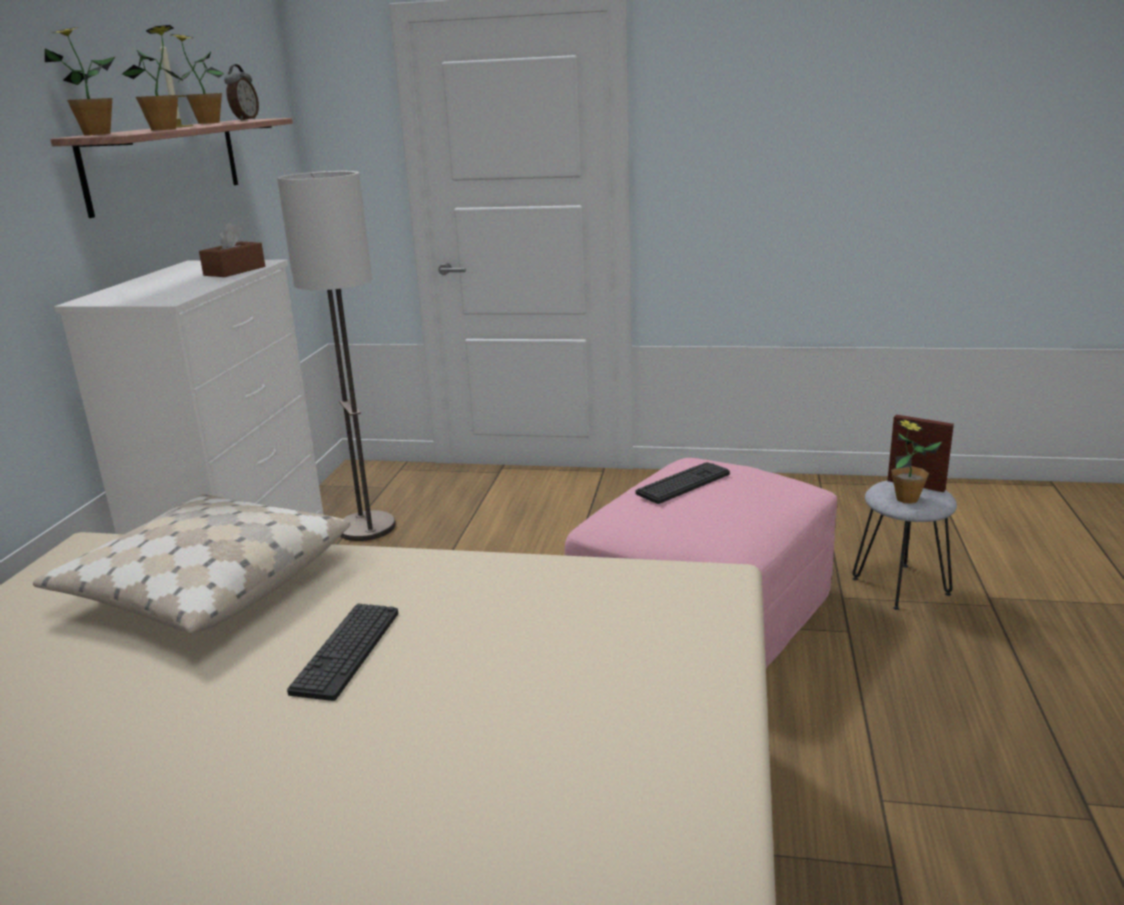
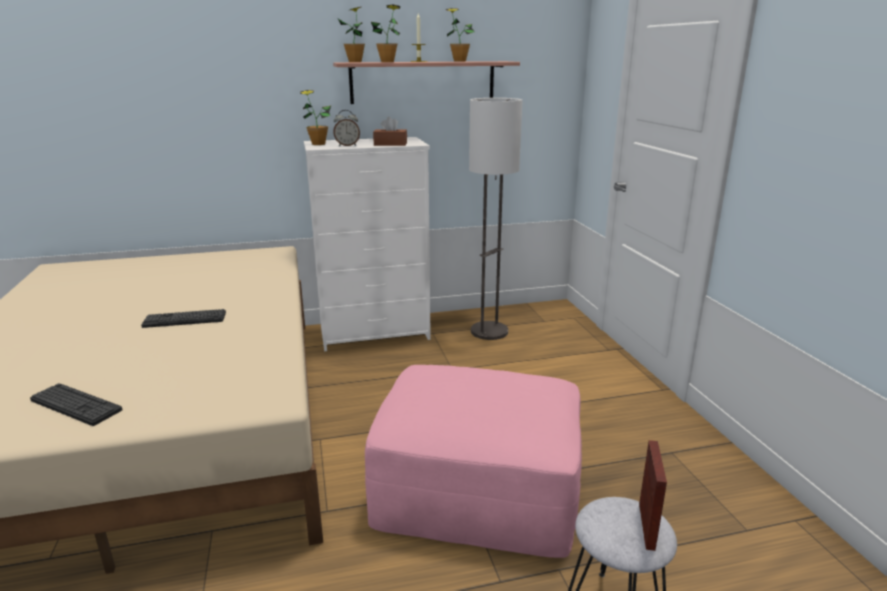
camera: 65 degrees right, 0 degrees up
(204, 585) = (245, 278): beige pillow -> none
(245, 119) = (495, 61): alarm clock -> alarm clock (347, 146)
(683, 484) = (485, 381): keyboard -> keyboard (76, 405)
(907, 499) = (603, 521): potted plant -> potted plant (318, 144)

